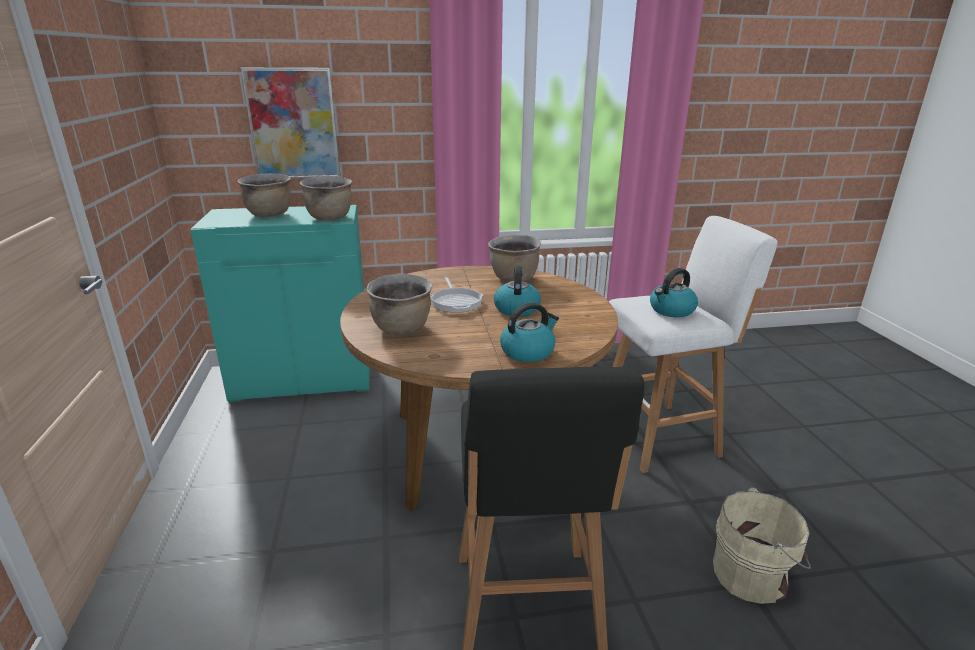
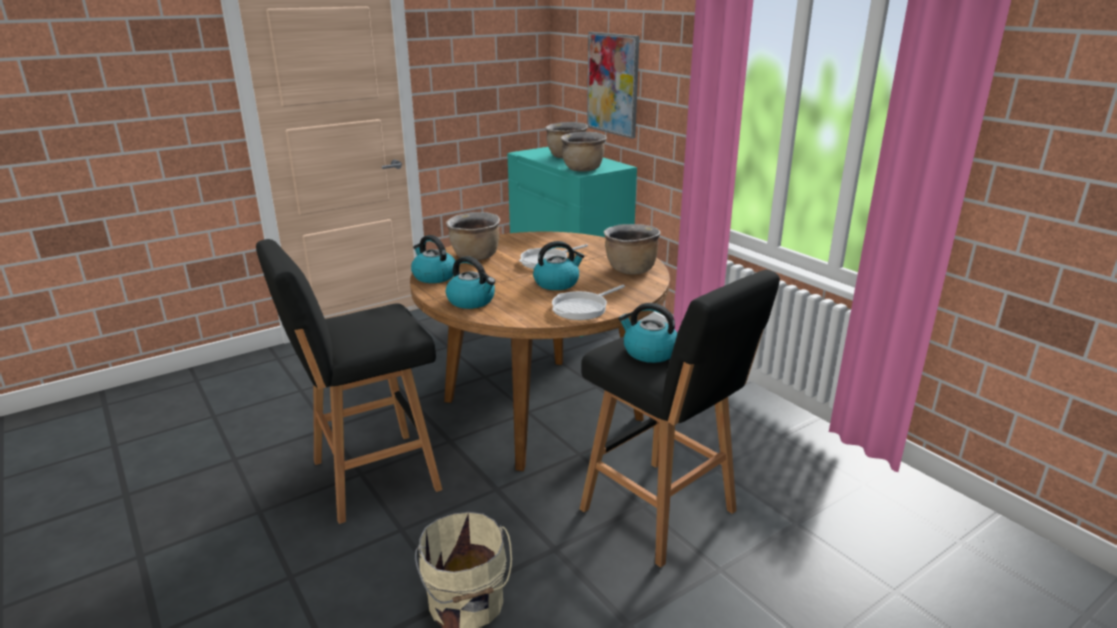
camera: 65 degrees right, 0 degrees up
(436, 359) = (433, 276): none -> kettle
(583, 311) = (582, 308): none -> frying pan
(661, 436) = (662, 513): white stool -> black stool

